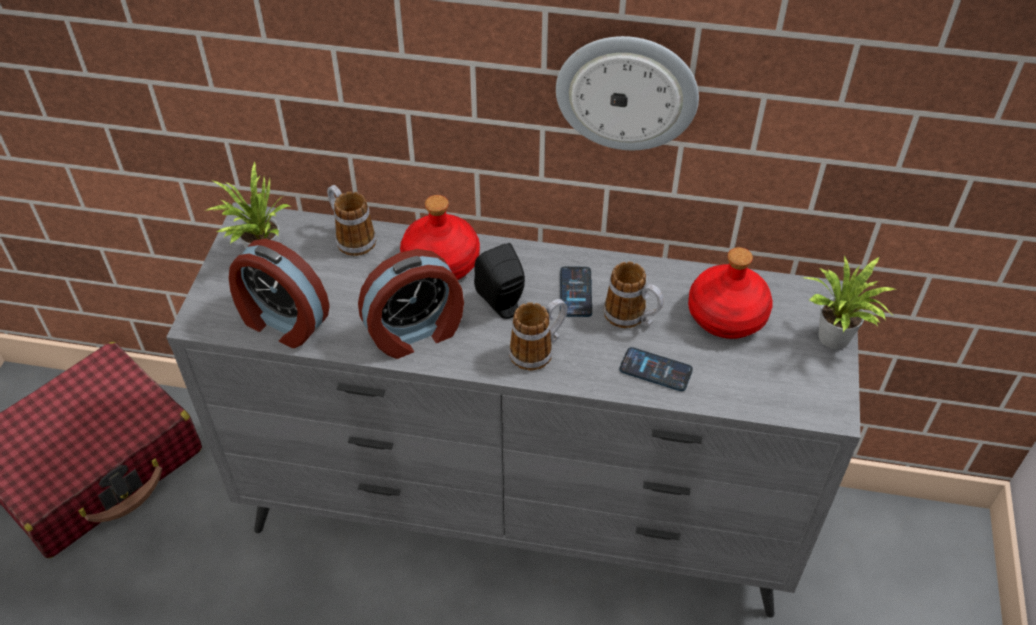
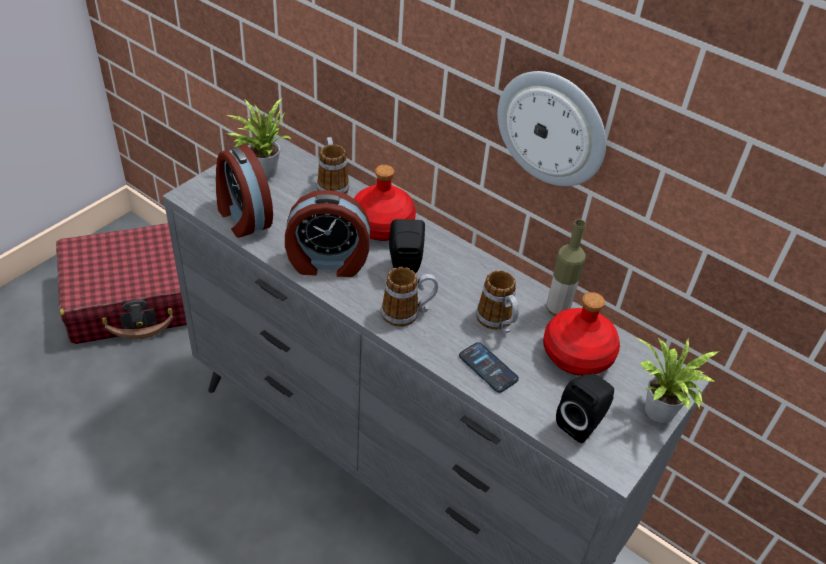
camera: 25 degrees right, 5 degrees down
(575, 292) = (467, 286): phone -> none
(677, 276) = (557, 309): none -> bottle
(777, 384) = (581, 423): none -> black speaker

